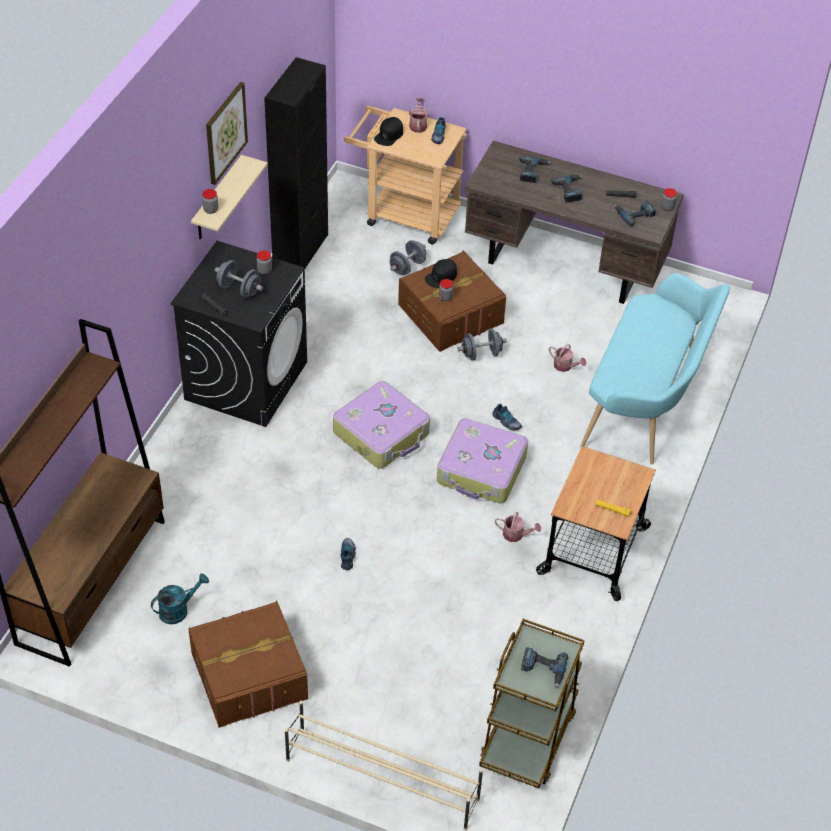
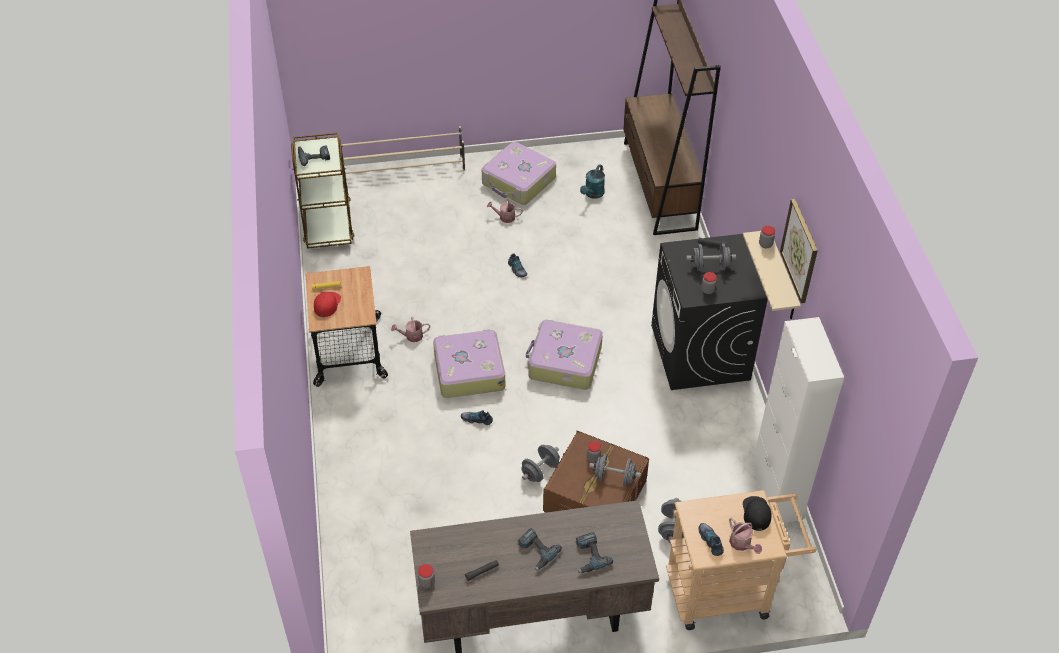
camera: 150 degrees right, 0 degrees up
(249, 676) = (518, 181): brown storage box -> suitcase
(300, 251) = (776, 492): black cabinet -> white cabinet
(441, 276) = (614, 478): black cap -> grey dumbbell
(565, 366) = (461, 496): watering can -> watering can (505, 217)
(622, 490) = (327, 304): none -> red cap
(634, 214) = (455, 555): power drill -> none
(647, 404) = (369, 495): turquoise bench -> none

